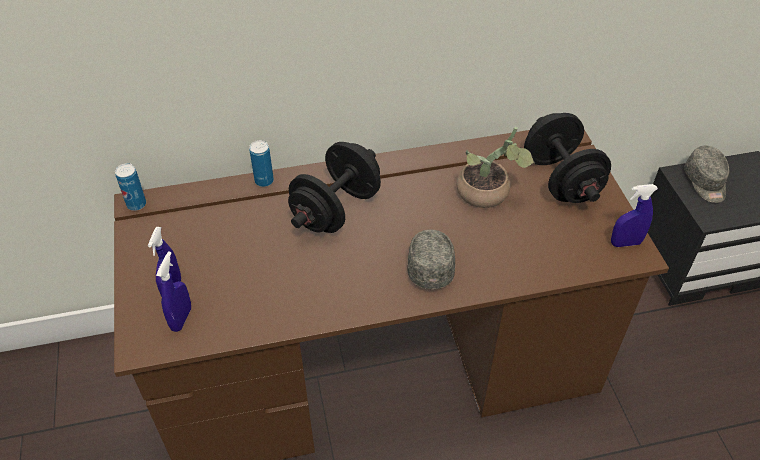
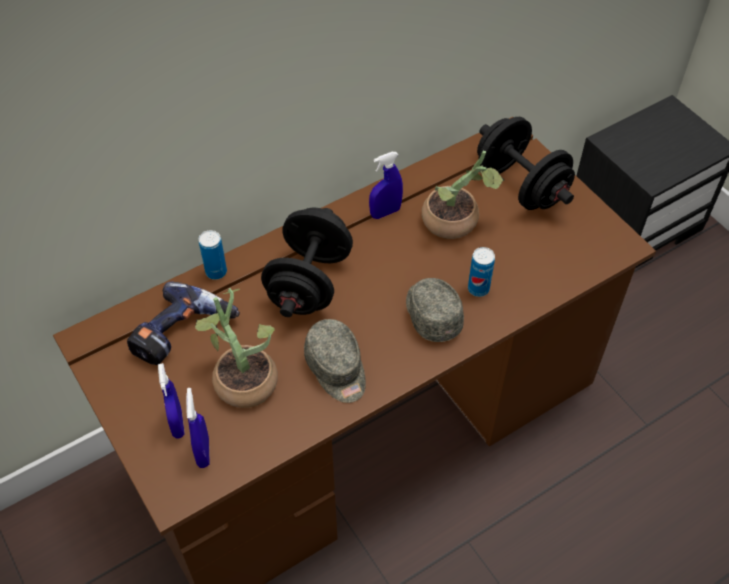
camera: 20 degrees left, 5 degrees up
(136, 204) = (85, 339): can -> can (478, 289)
(213, 222) = (184, 334): none -> power drill
(243, 269) = (242, 377): none -> potted plant
(625, 243) = (607, 236): blue spray bottle -> blue spray bottle (385, 212)
(705, 182) = (635, 142): grey cap -> grey cap (337, 369)

